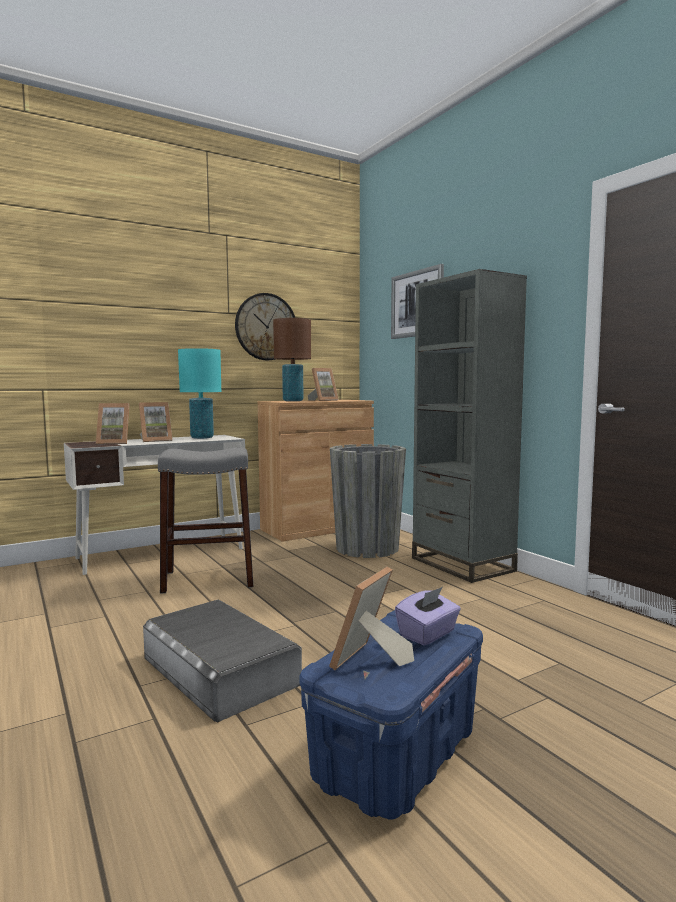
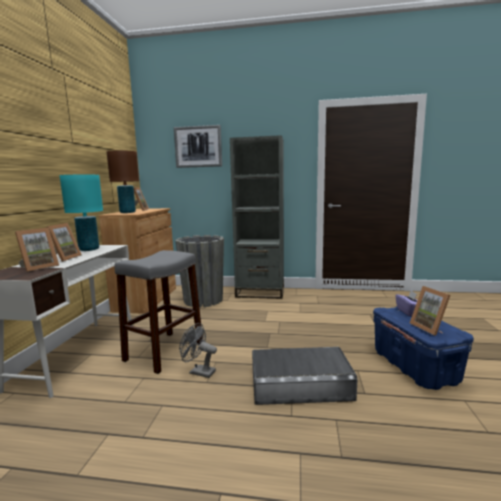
camera: 50 degrees left, 5 degrees up
(184, 608) = (198, 372): none -> grey fan
(266, 327) = (96, 155): wall clock -> none

